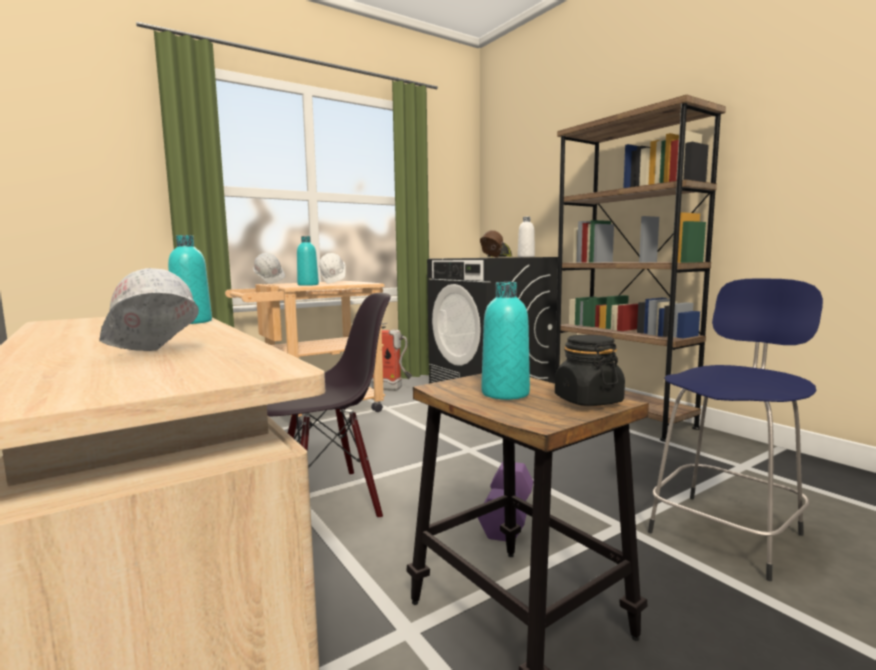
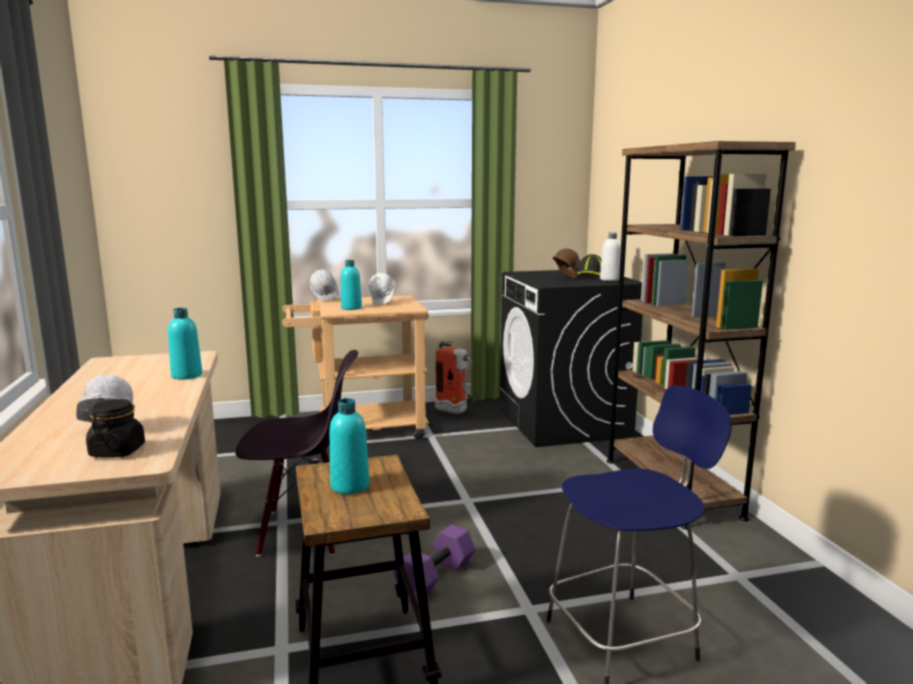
camera: 20 degrees right, 5 degrees up
(588, 400) = (388, 507): black jar -> black jar (117, 451)

